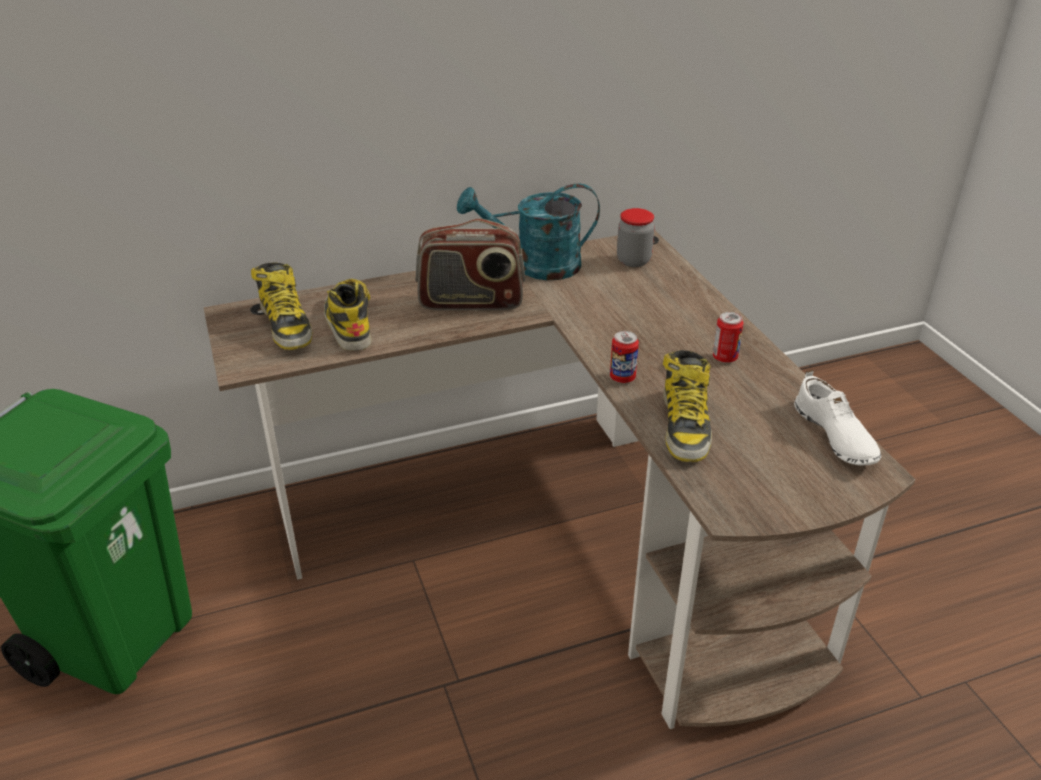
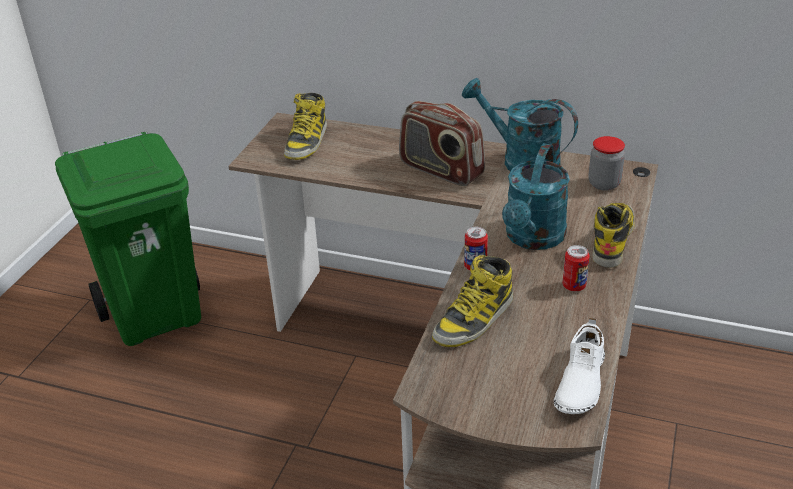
camera: 40 degrees right, 0 degrees up
(347, 324) = (344, 155): boot -> boot (612, 239)
(638, 332) = (532, 239): none -> turquoise watering can

